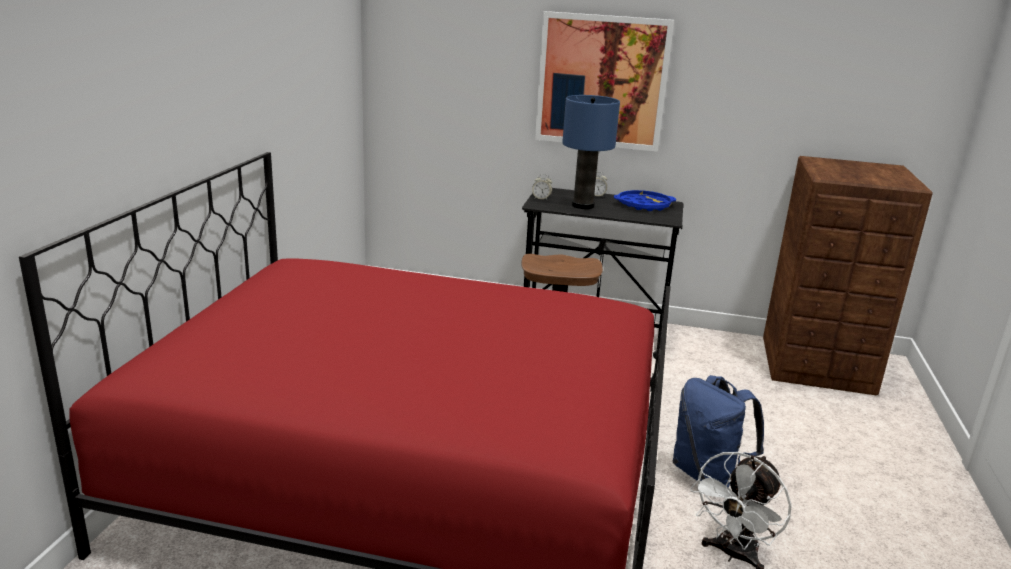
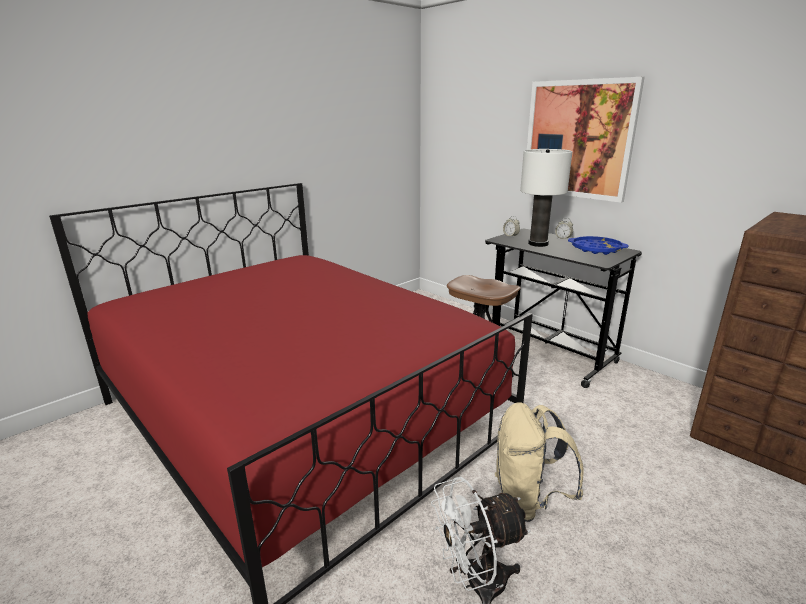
camera: 35 degrees right, 0 degrees up
(582, 205) = (537, 244): blue table lamp -> white table lamp
(708, 475) = (528, 500): blue backpack -> beige backpack

